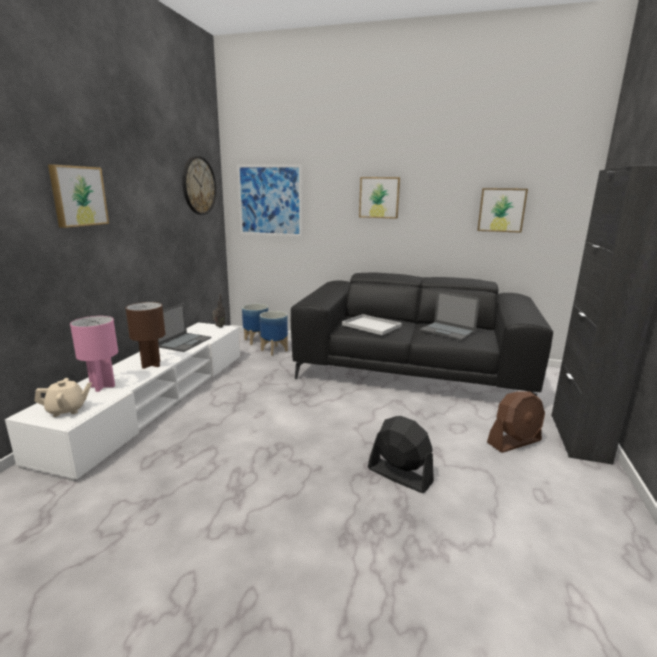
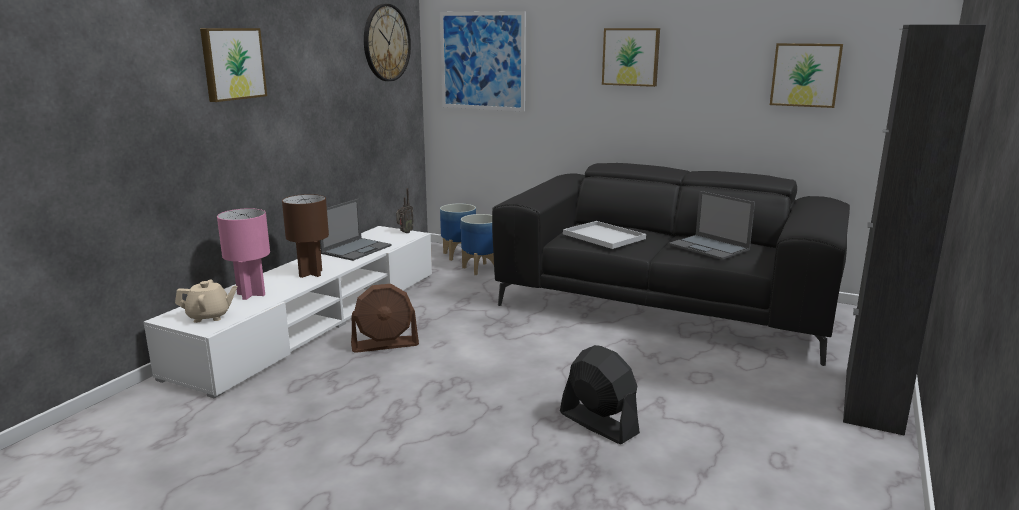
camera: 10 degrees right, 0 degrees up
(514, 442) = (773, 399): brown fan -> brown fan (385, 344)

